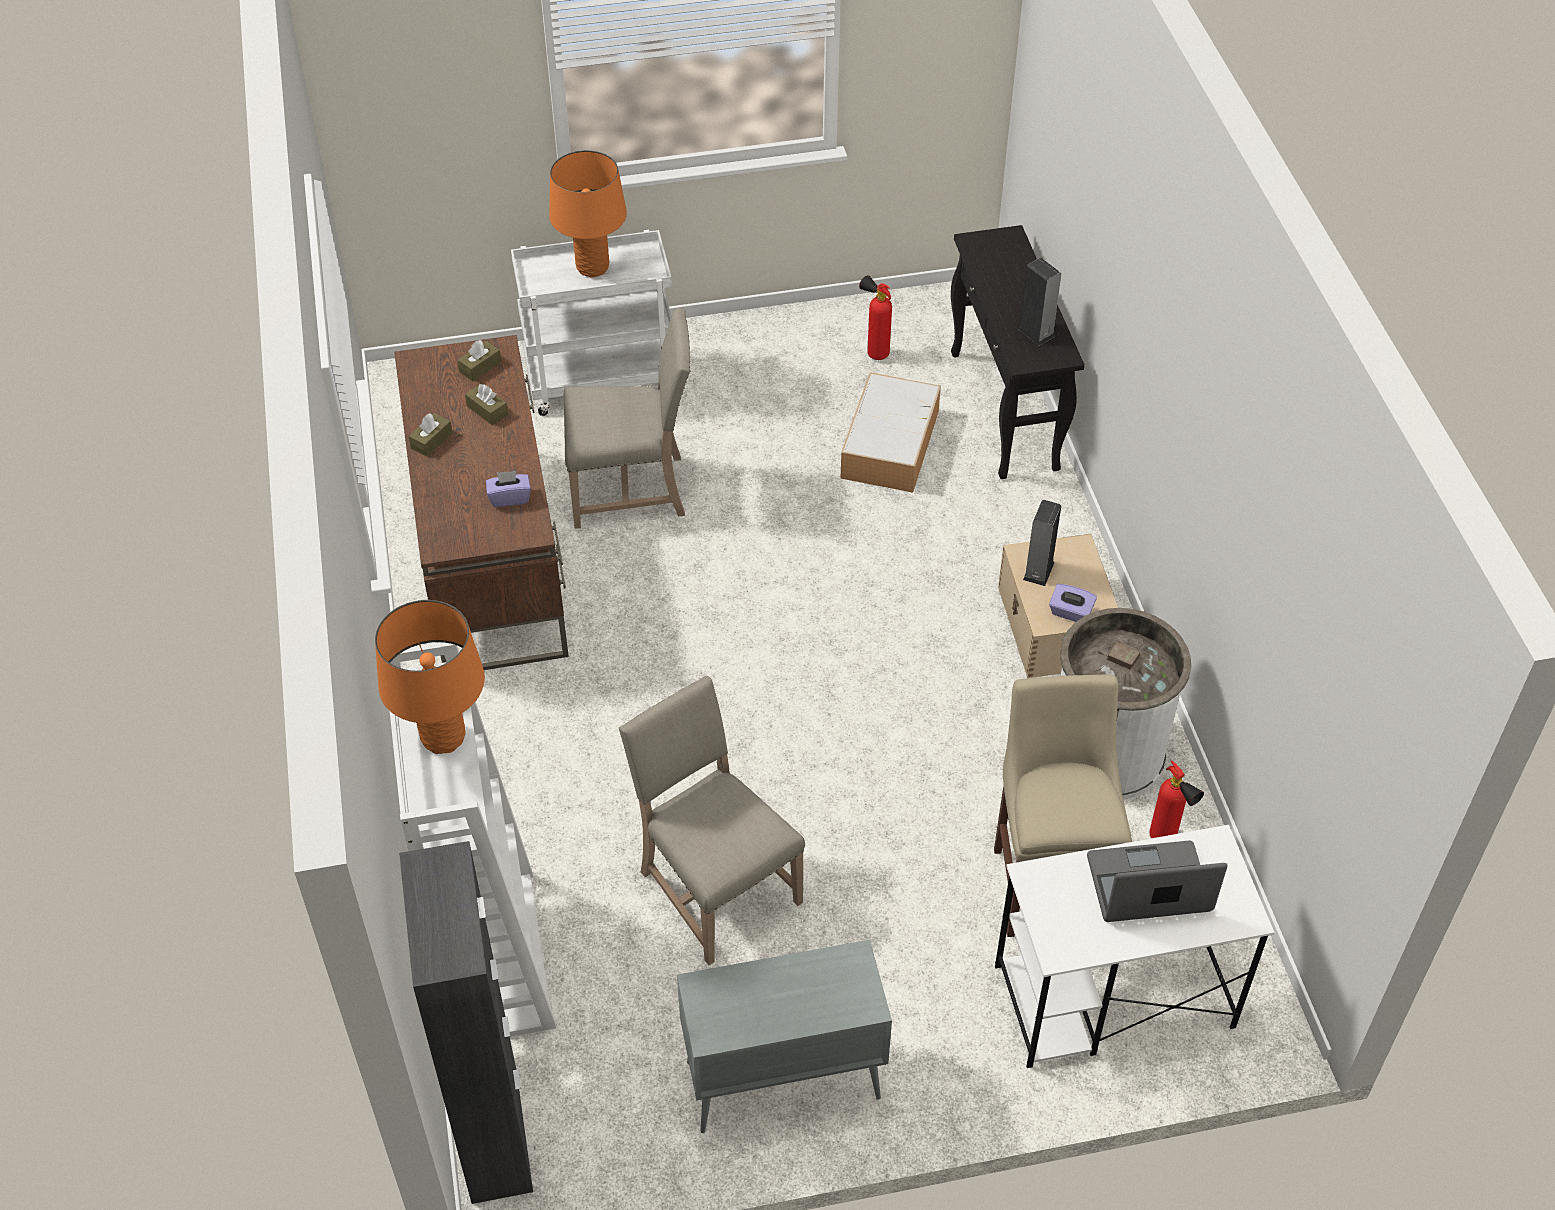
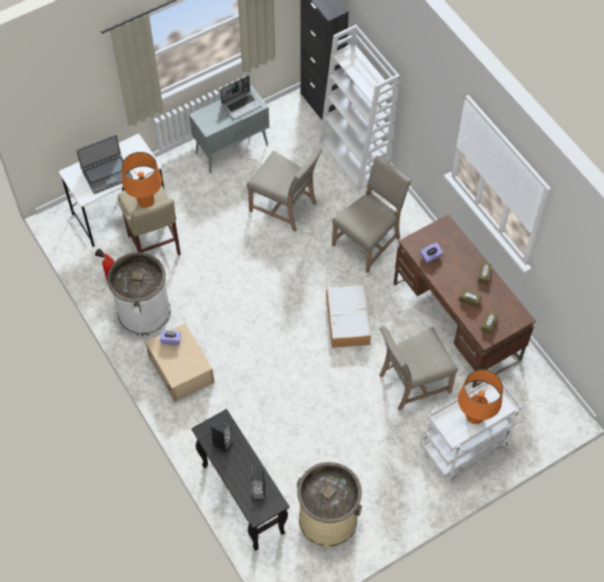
camera: 160 degrees right, 10 degrees up
(443, 738) = (370, 83): orange table lamp -> orange table lamp (146, 202)
(570, 754) = (368, 241): none -> beige chair
(742, 1004) = (241, 104): none -> laptop
(874, 352) = (328, 519): fire extinguisher -> beige trash can
(890, 443) = (296, 455): storage box -> storage box (348, 320)
(1038, 571) = (191, 358): speaker -> speaker (259, 491)

